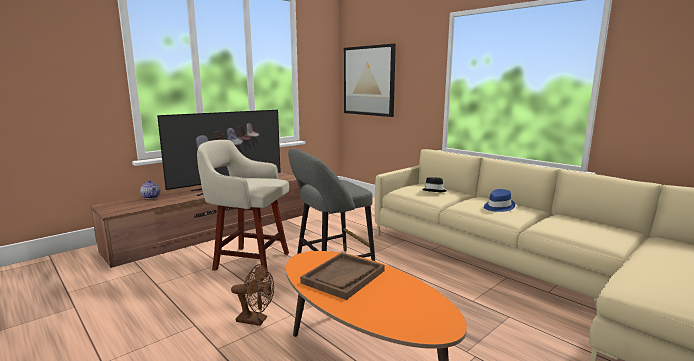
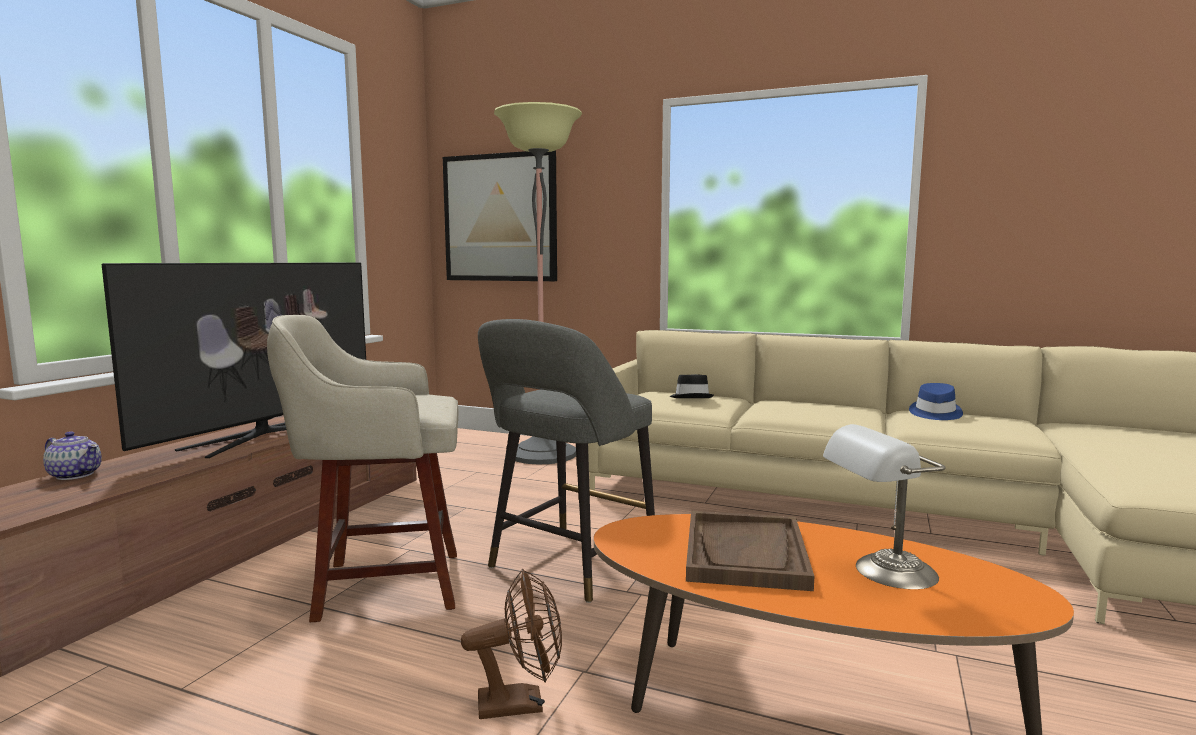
camera: 25 degrees left, 5 degrees down
(374, 210) = (542, 454): none -> floor lamp
(391, 300) = (883, 574): none -> white table lamp
(498, 207) = (819, 409): blue hat -> blue hat (934, 413)

